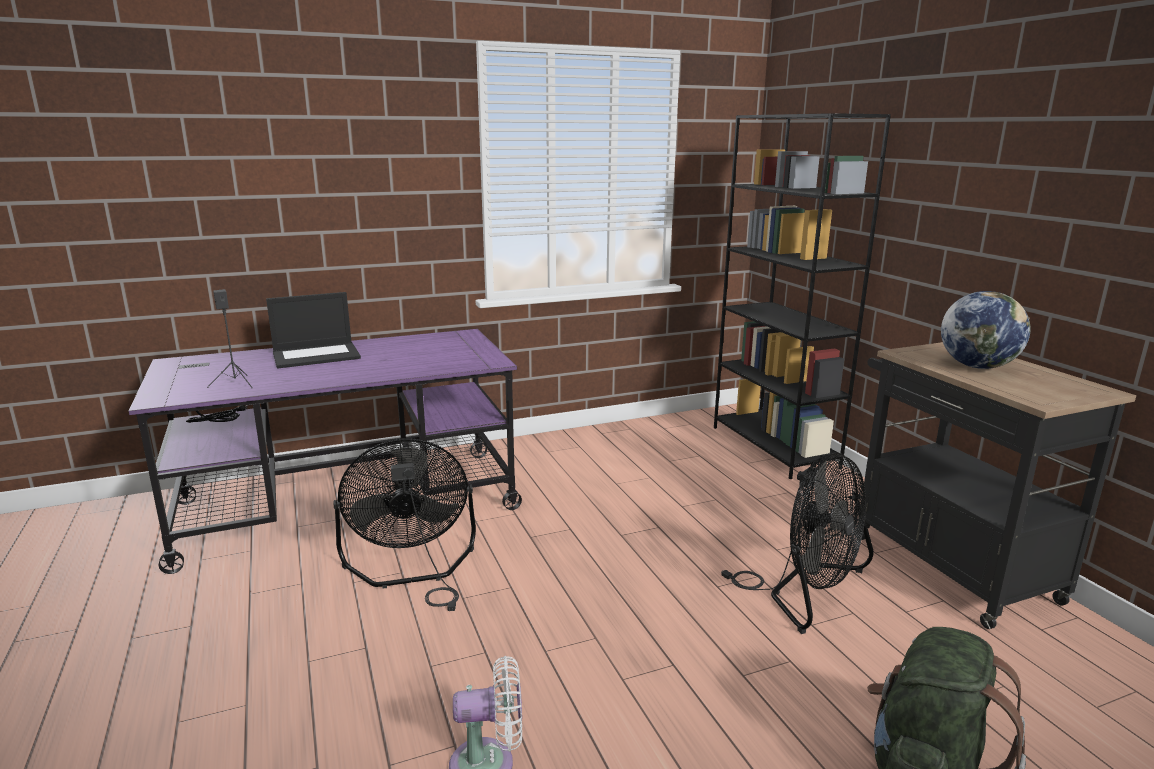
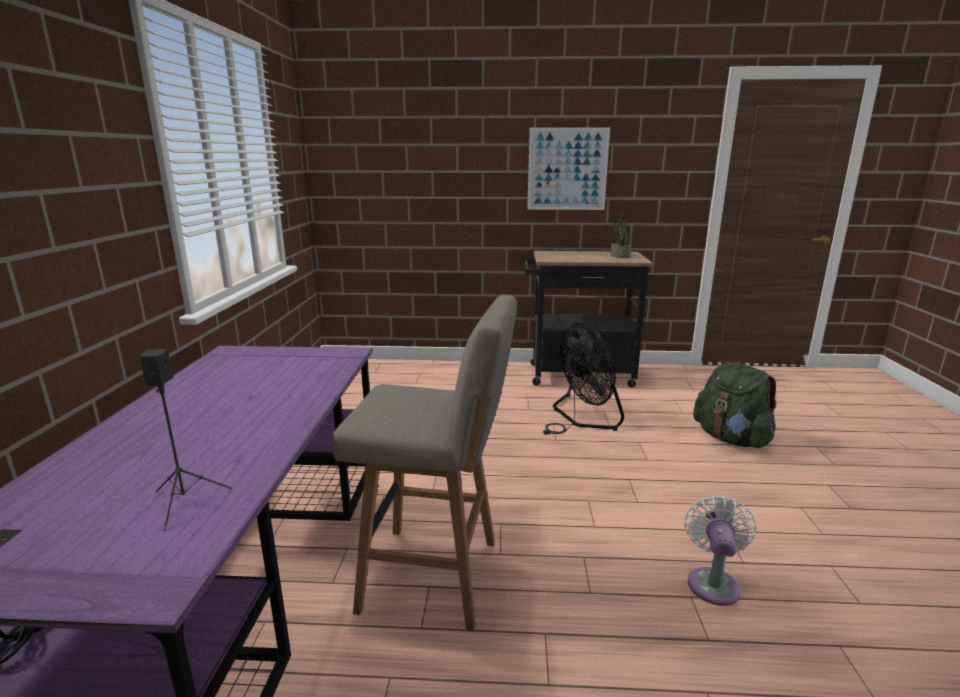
camera: 65 degrees left, 0 degrees up
(317, 355) = (153, 433): laptop -> none
(415, 572) = (435, 576): black fan -> grey stool
(775, 447) = (405, 369): black bookcase -> none
(977, 366) = (581, 256): globe -> none
(1039, 213) = (567, 169): none -> picture
(1047, 387) = (619, 256): none -> potted plant

